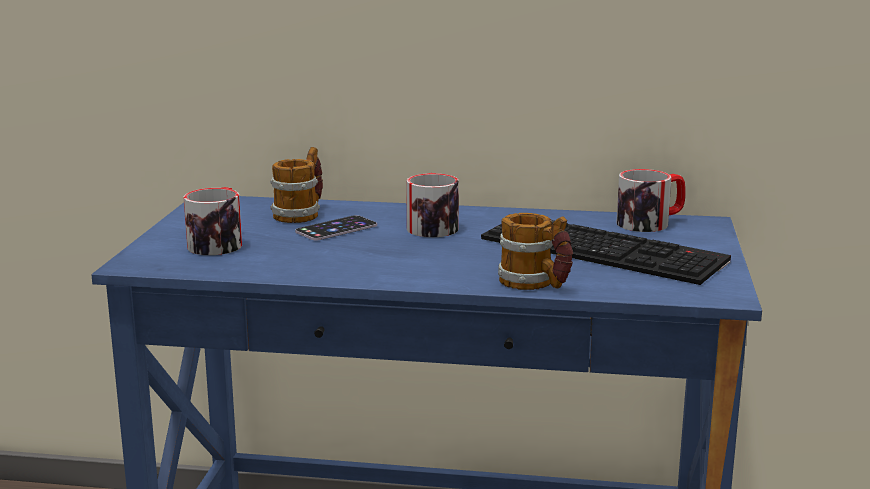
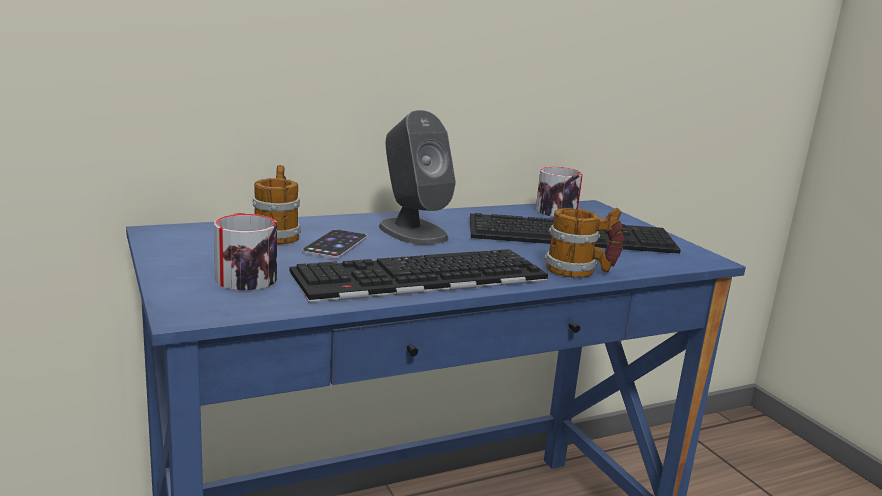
camera: 35 degrees left, 0 degrees up
(358, 266) = (419, 278): none -> keyboard
(432, 226) = (412, 231): mug -> grey speaker

